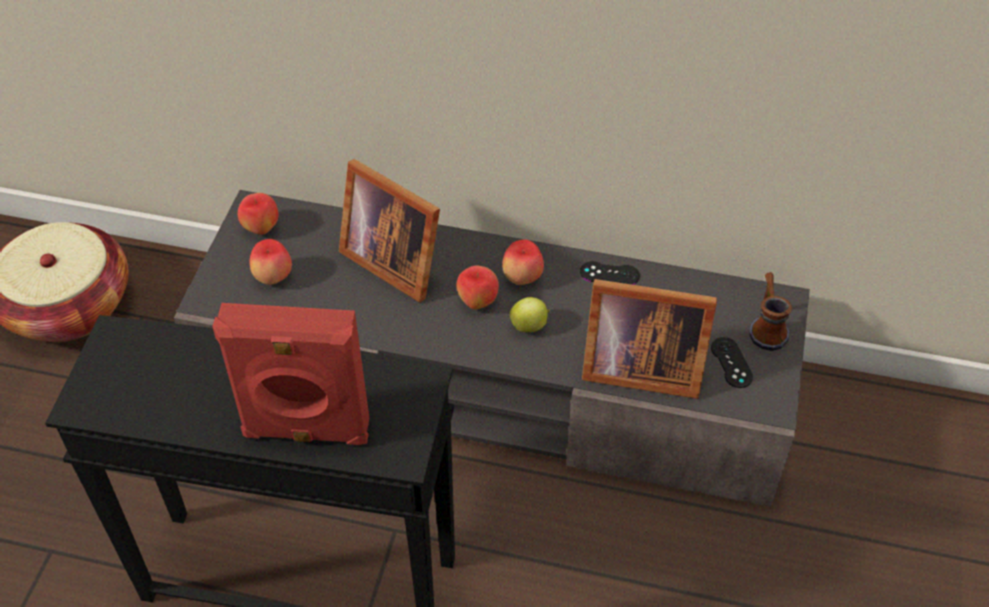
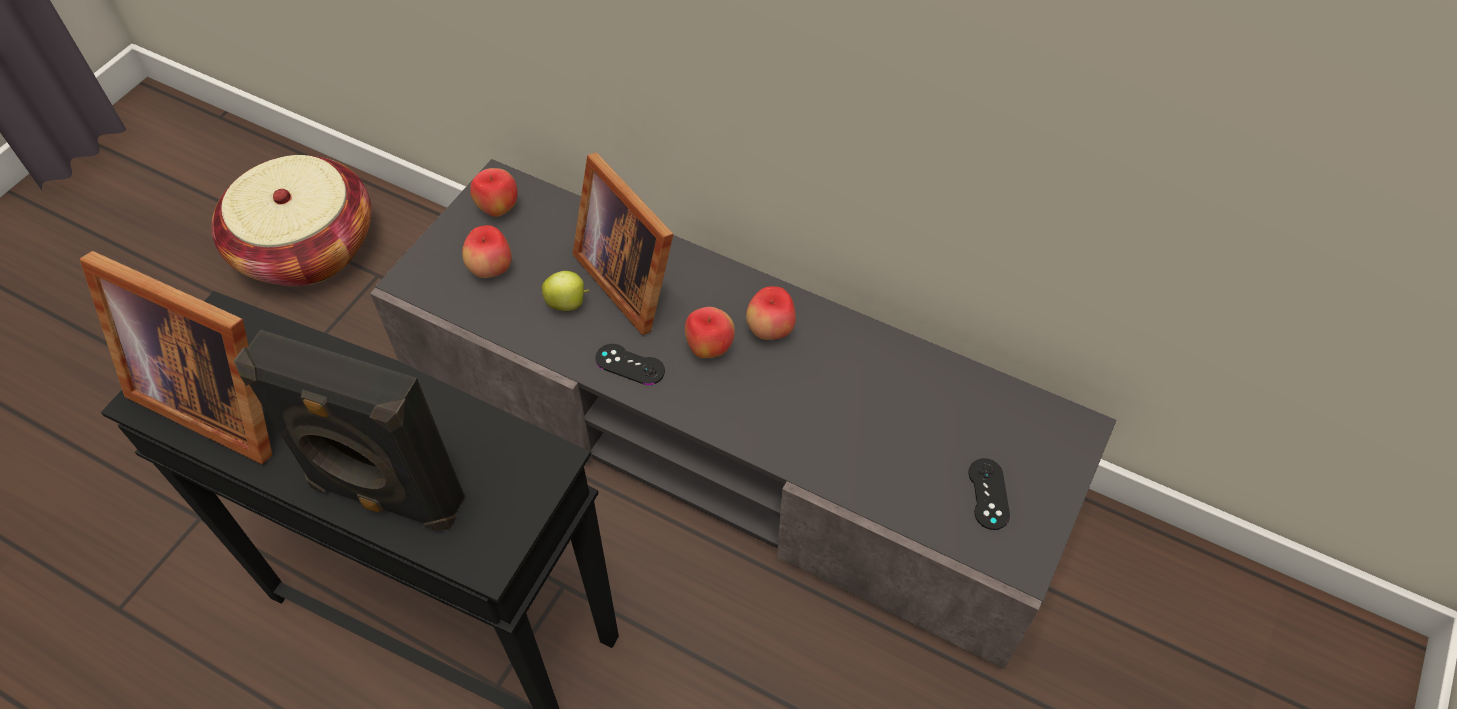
camera: 15 degrees right, 5 degrees up
(306, 431) = (385, 495): red speaker -> black speaker
(529, 326) = (759, 391): apple -> apple (568, 303)
(609, 274) = (875, 347): black game controller -> black game controller (630, 364)
(637, 366) = (872, 472): picture frame -> picture frame (217, 394)
(766, 327) = (1046, 457): mug -> none

